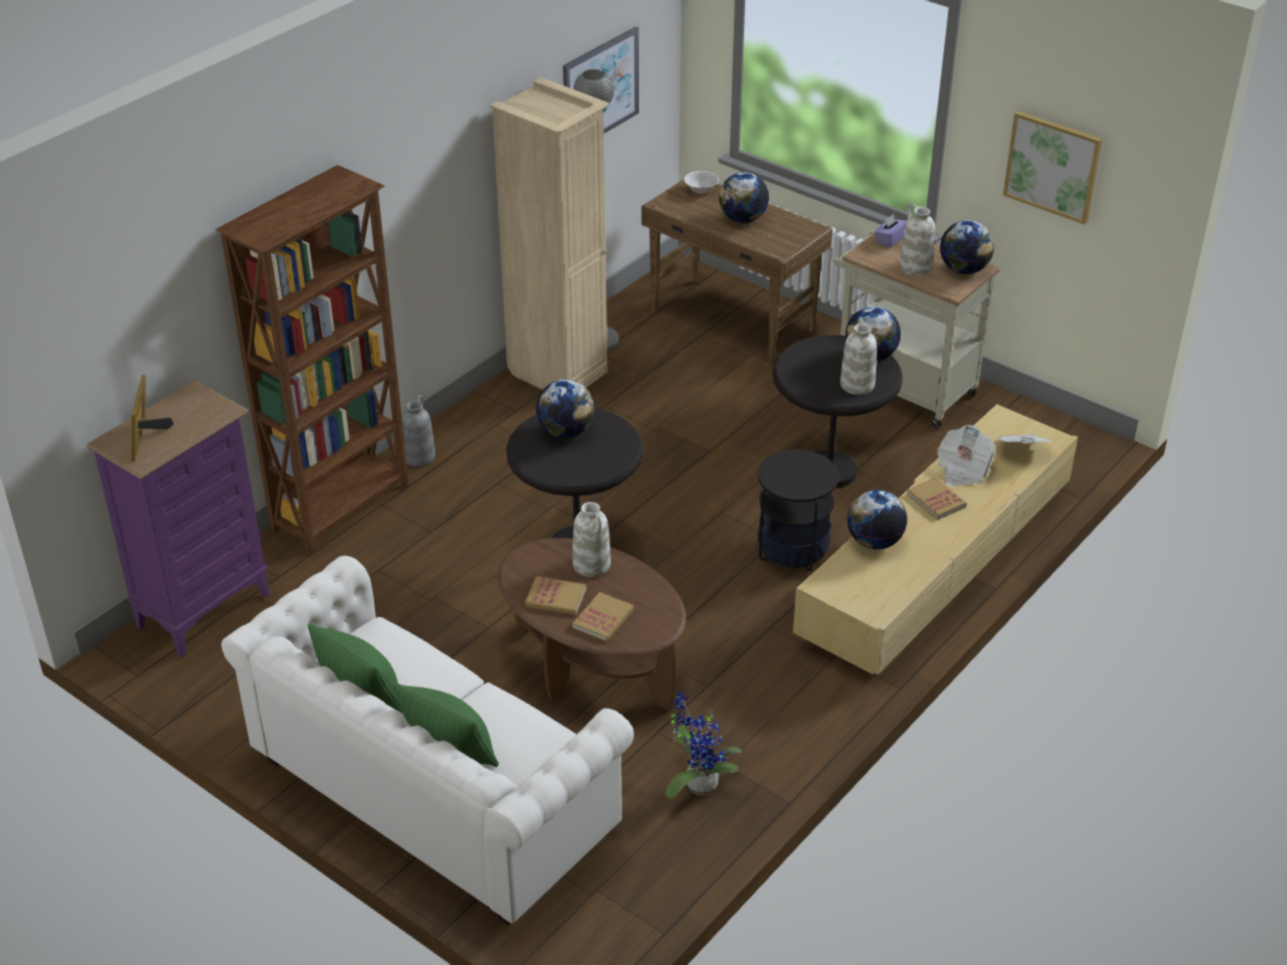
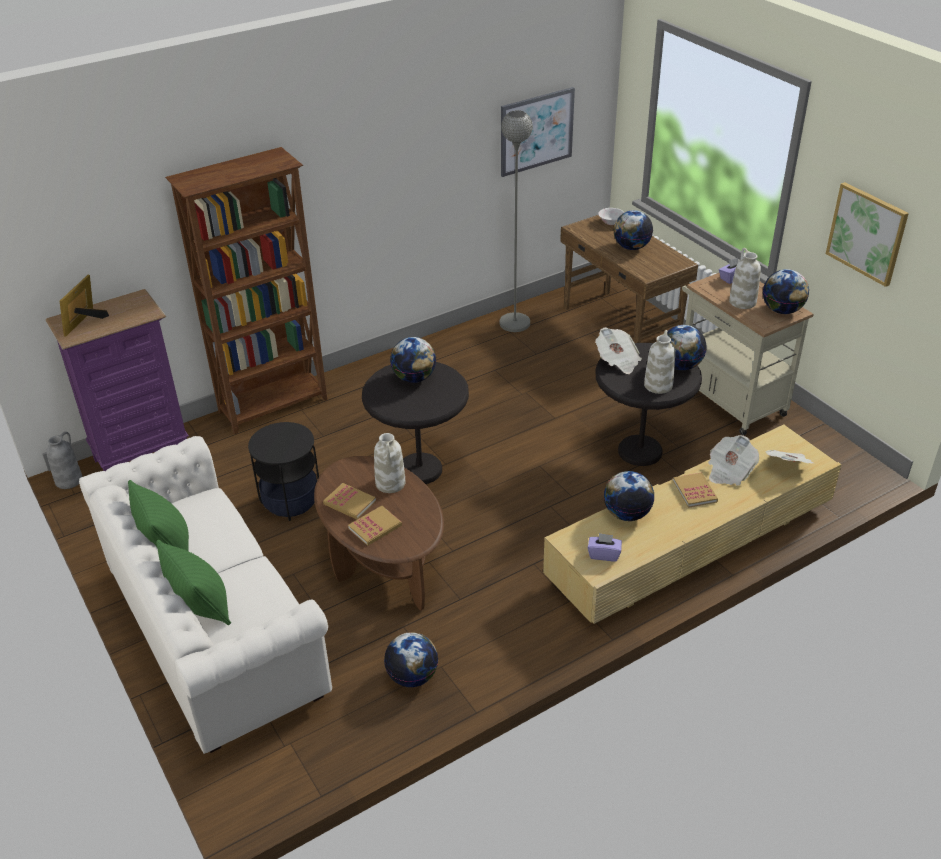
camera: 20 degrees right, 0 degrees up
(419, 456) = (345, 381): grey vase -> grey vase (69, 480)
(559, 373) = (474, 341): beige cabinet -> none
(698, 783) = (412, 676): potted plant -> globe
(793, 552) = (580, 508): black side table -> black side table (291, 503)
(796, 364) = (617, 361): none -> newspaper
(871, 592) = (604, 554): none -> purple tissue box

